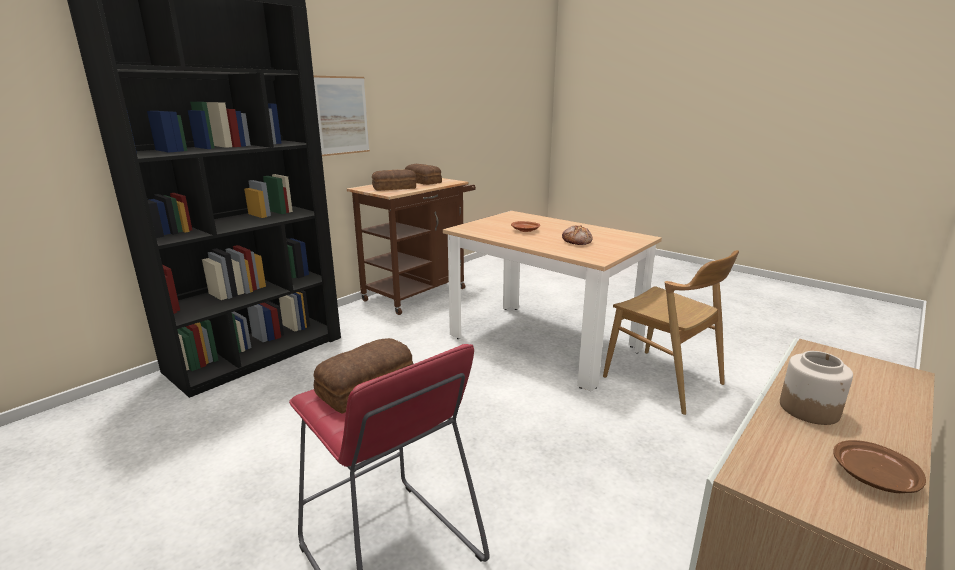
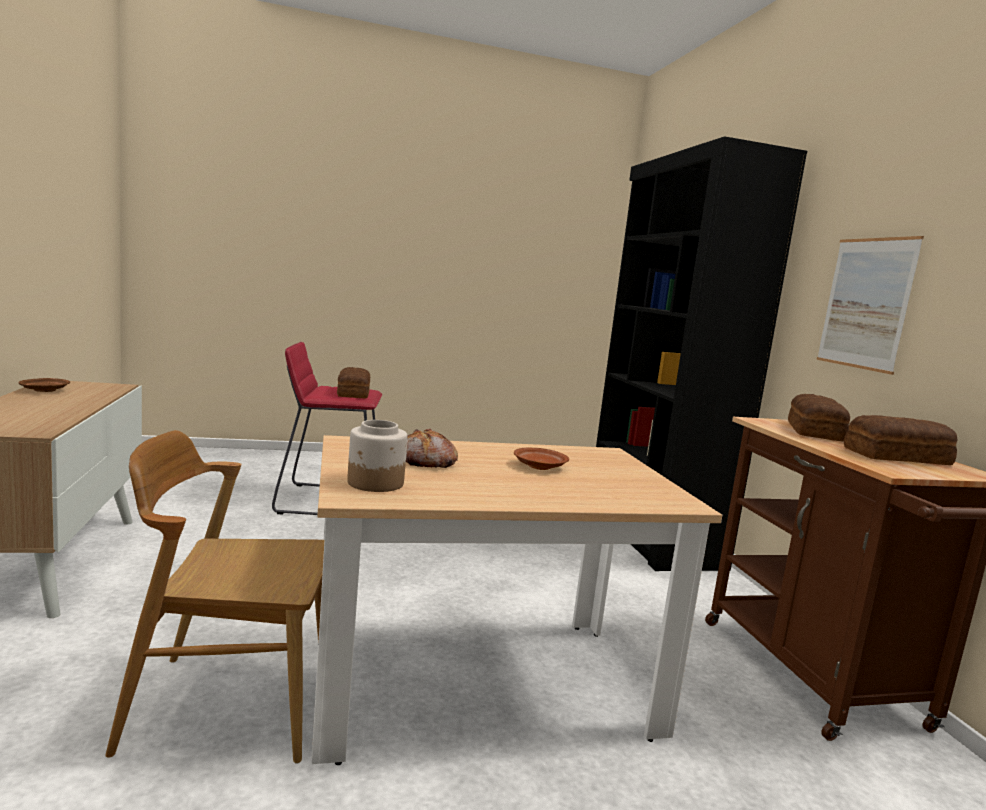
camera: 125 degrees right, 10 degrees down
(809, 409) = (70, 403): jar -> jar (375, 483)

